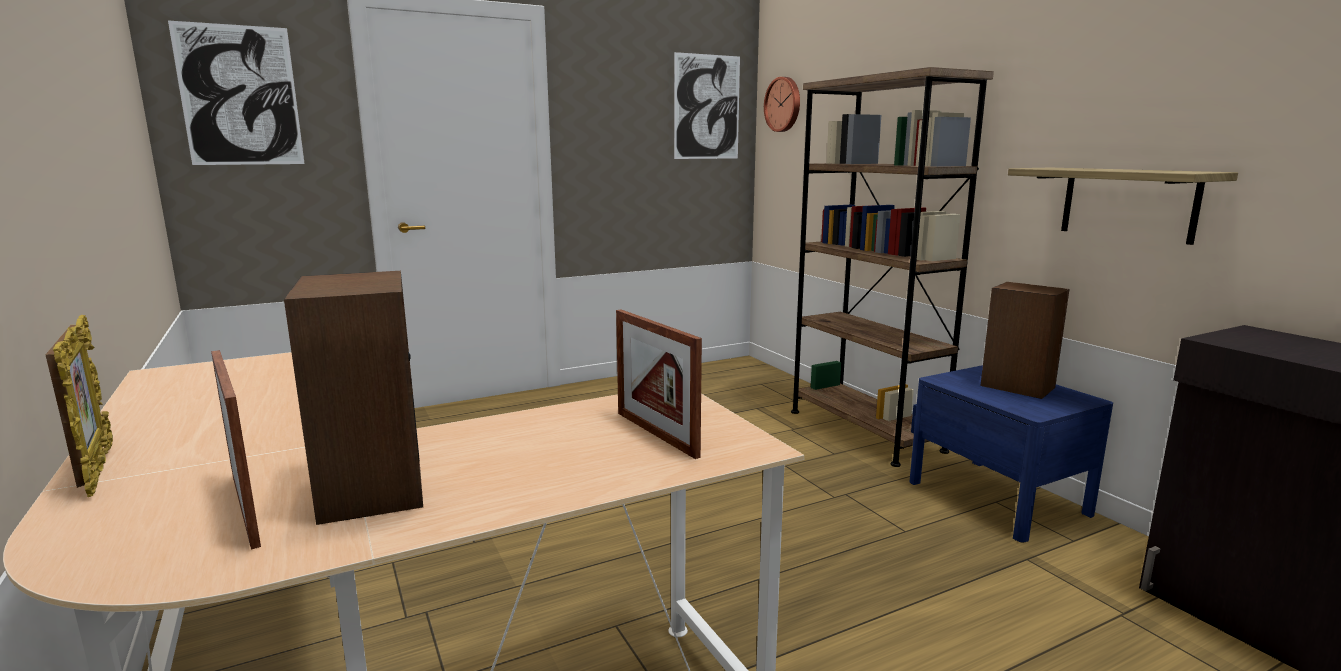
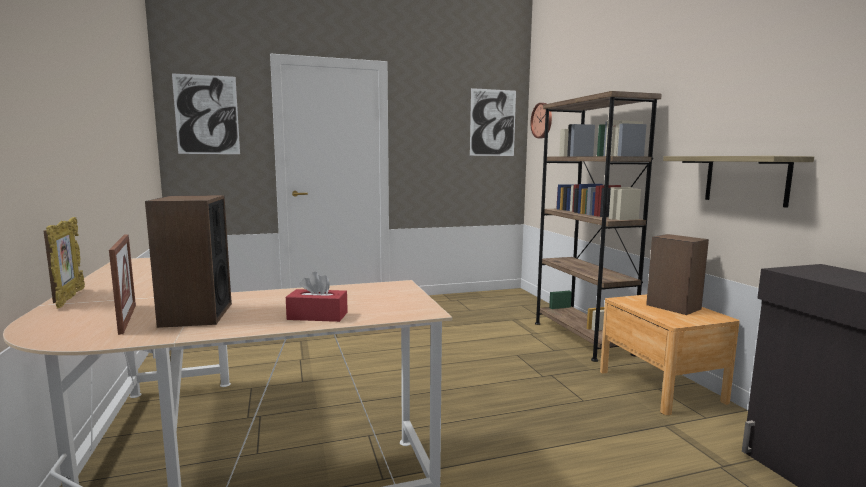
camera: 10 degrees right, 5 degrees down
(589, 472) = (317, 316): none -> red tissue box
(656, 434) = (372, 302): picture frame -> none
(997, 497) = (660, 386): blue nightstand -> brown nightstand

